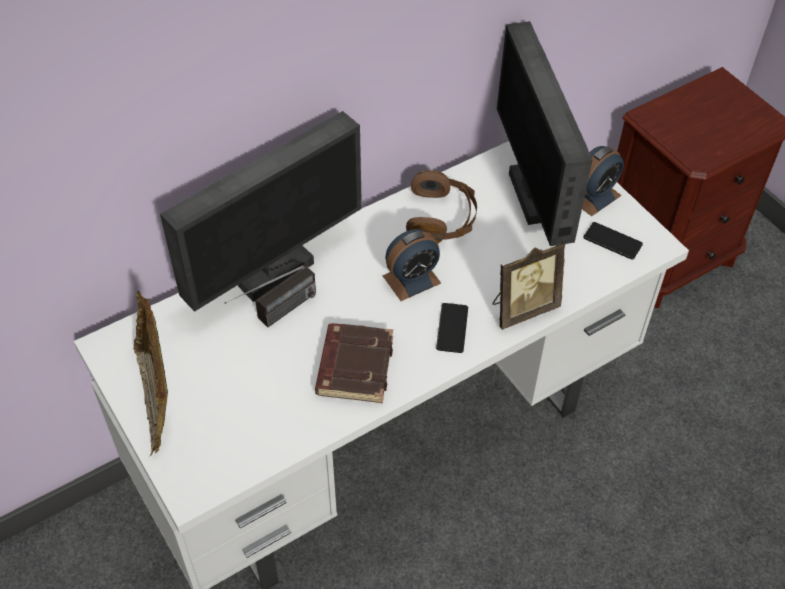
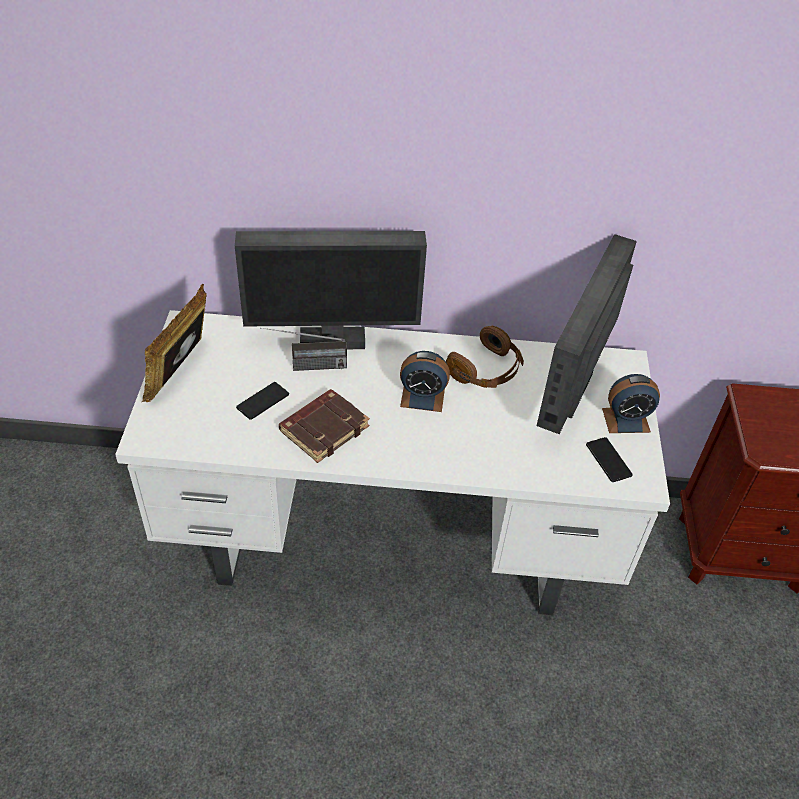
camera: 35 degrees right, 5 degrees down
(452, 328) = (418, 446): phone -> phone (263, 401)
(522, 308) = (485, 464): picture frame -> none

